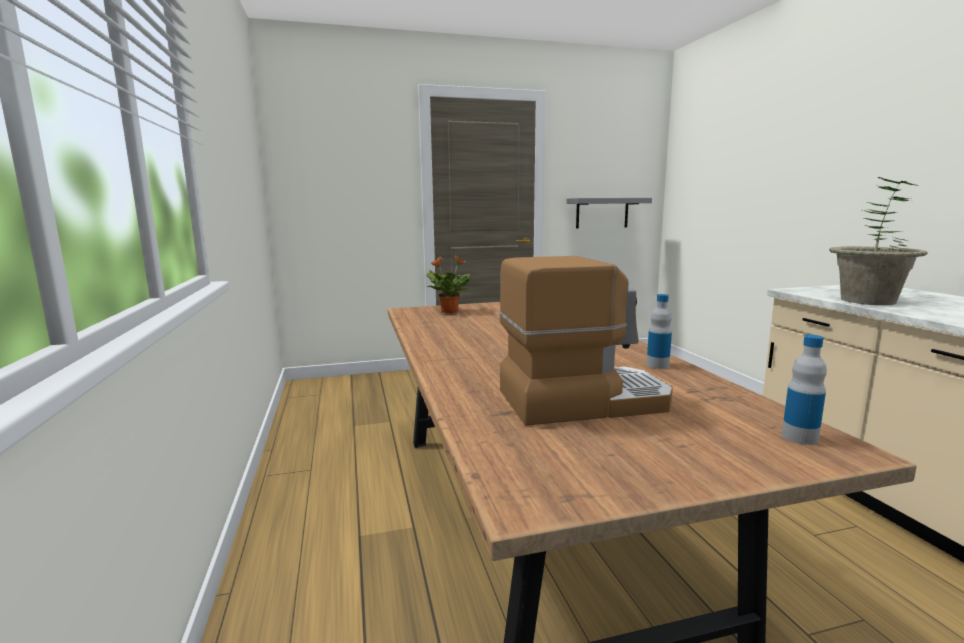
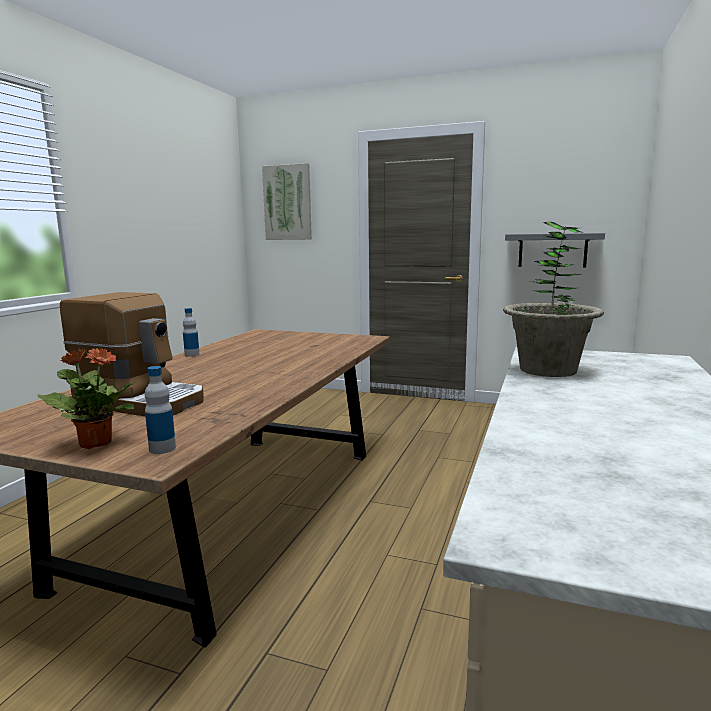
camera: 35 degrees right, 0 degrees up
(331, 158) = (288, 202): none -> picture
(449, 311) = (280, 336): potted plant -> potted plant (95, 443)
(657, 365) = (262, 394): bottle -> bottle (192, 355)

